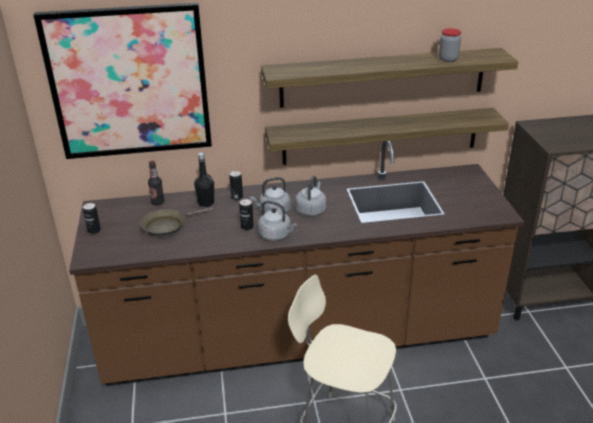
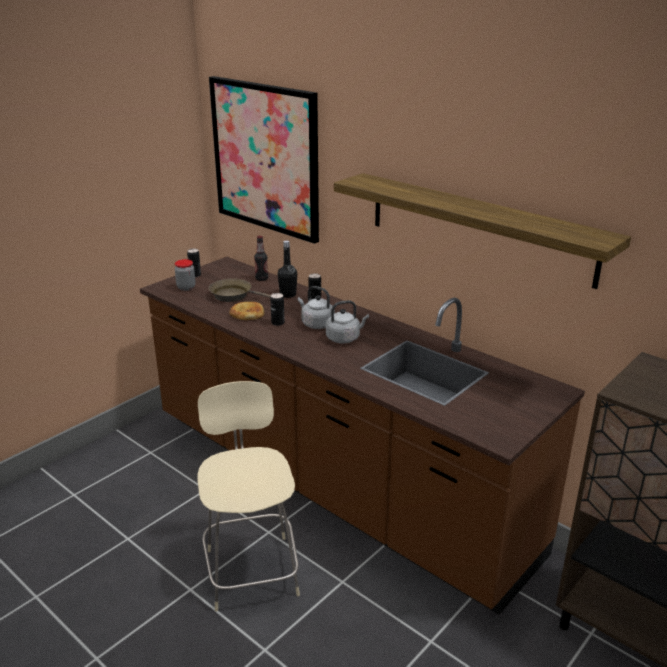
camera: 50 degrees right, 5 degrees down
(210, 234) = (247, 314): none -> bread
(276, 235) = (283, 339): grey kettle -> none
(380, 136) = (472, 300): shelf -> none
(448, 59) = (533, 223): jar -> jar (186, 287)

